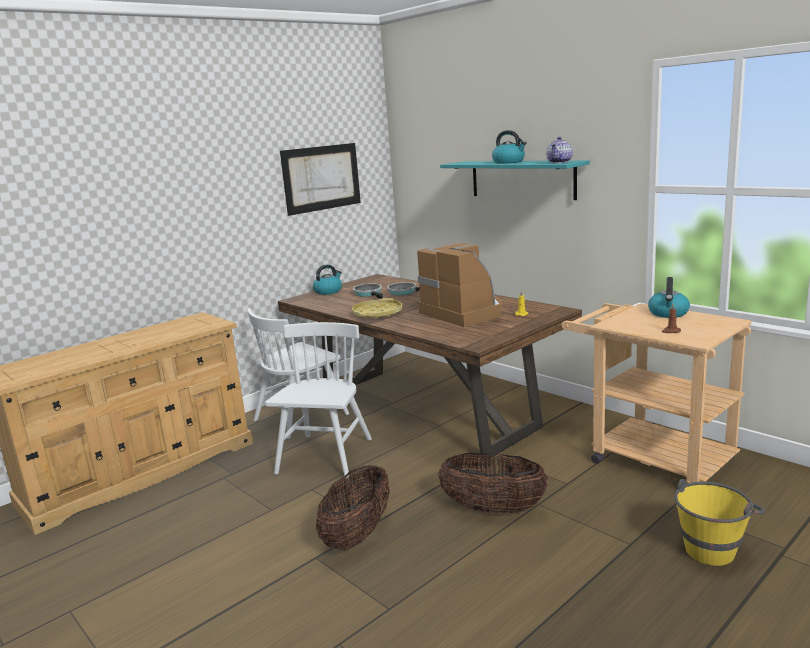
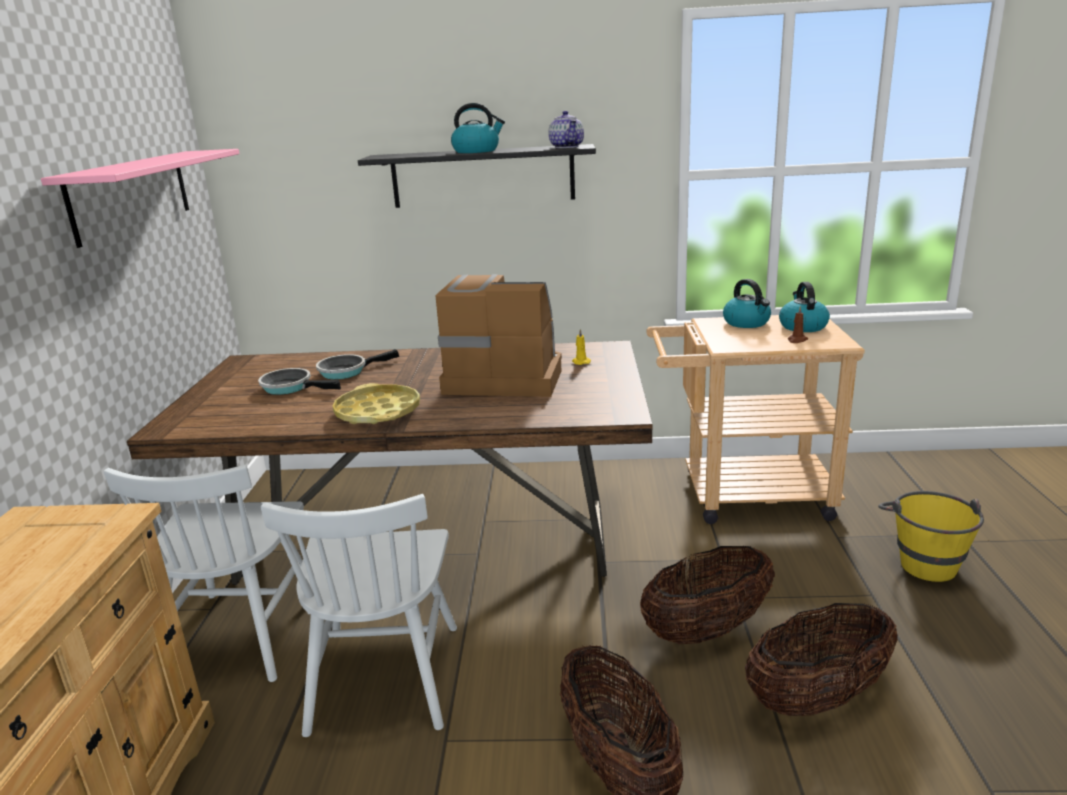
camera: 45 degrees left, 5 degrees up
(321, 178) = (131, 195): picture -> pink shelf
(325, 456) = (384, 677): white chair -> white chair turned 150 degrees counterclockwise
(328, 291) = (202, 400): kettle -> kettle (802, 326)
(495, 565) = (817, 698): none -> basket
(522, 179) = (483, 176): turquoise shelf -> black shelf

